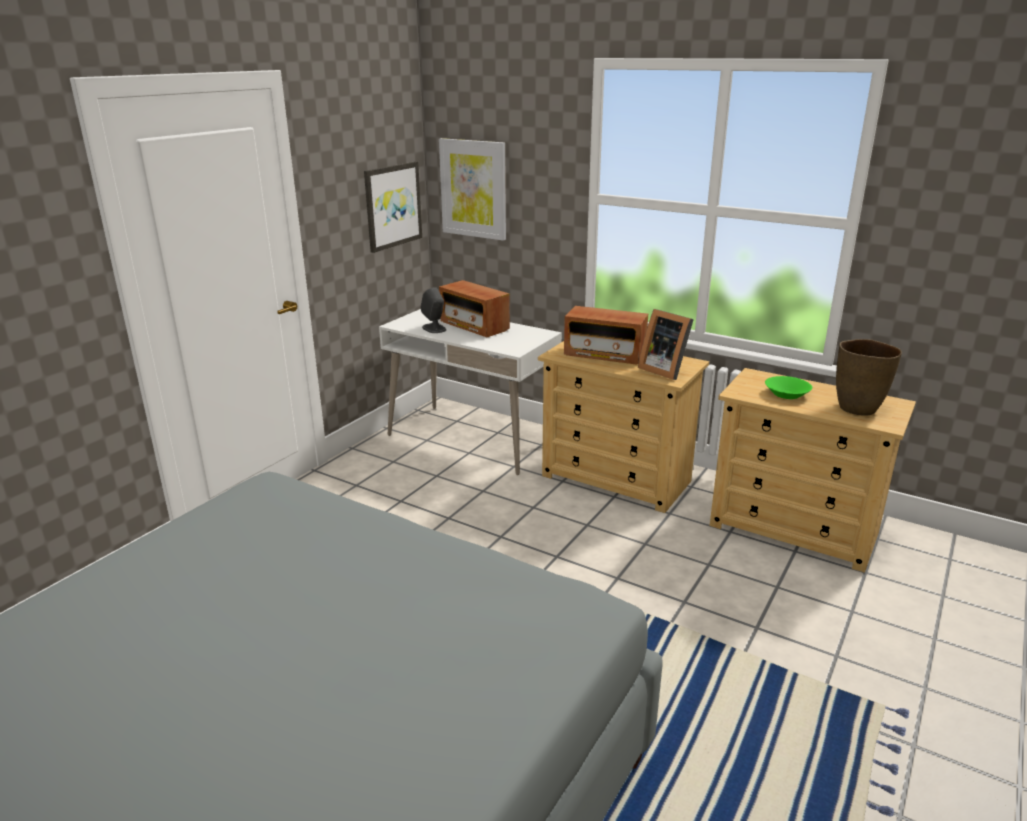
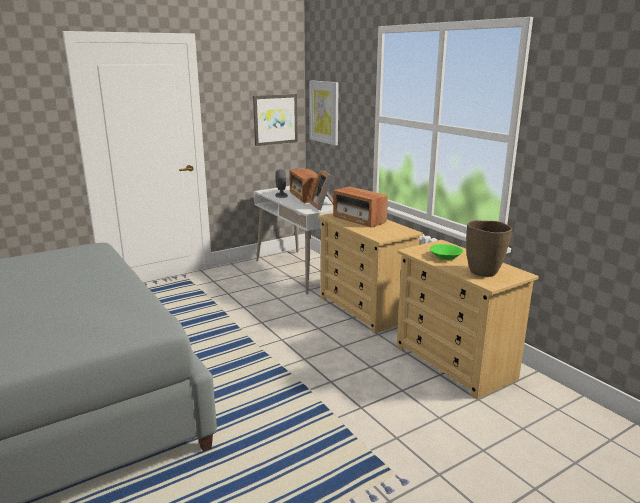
camera: 25 degrees right, 5 degrees down
(664, 370) = (384, 232): picture frame -> picture frame (323, 206)

